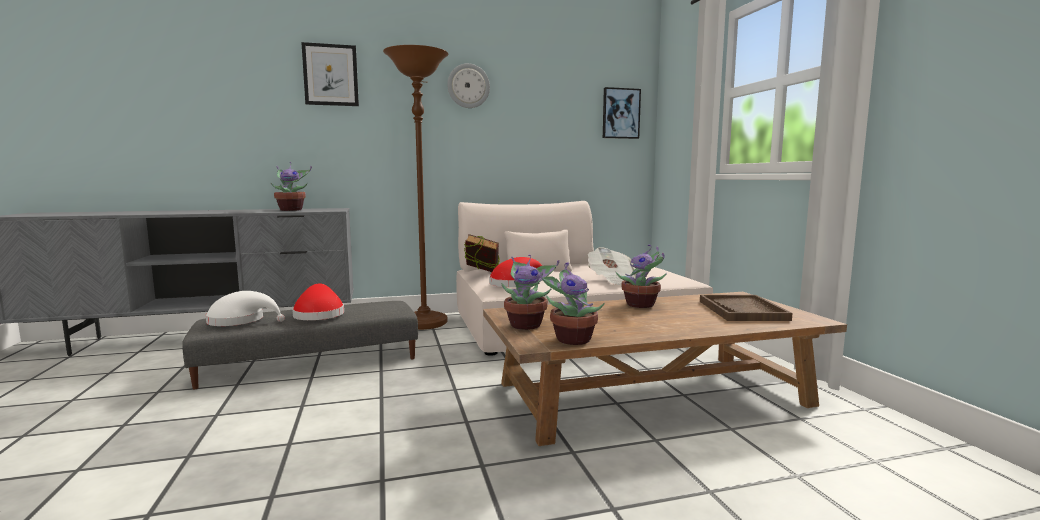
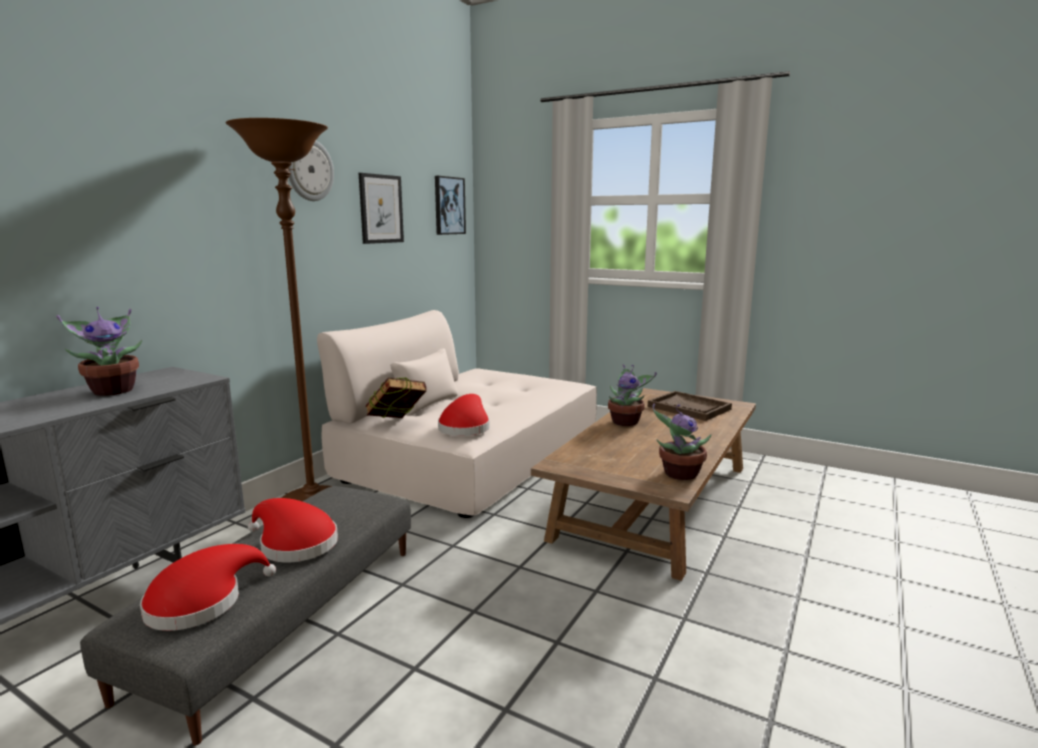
camera: 45 degrees left, 5 degrees up
(241, 321) = (201, 602): white hat -> red hat
(330, 75) = (118, 145): picture -> picture (381, 209)
(527, 325) = (615, 472): potted plant -> none
(611, 279) = (527, 398): newspaper -> none

